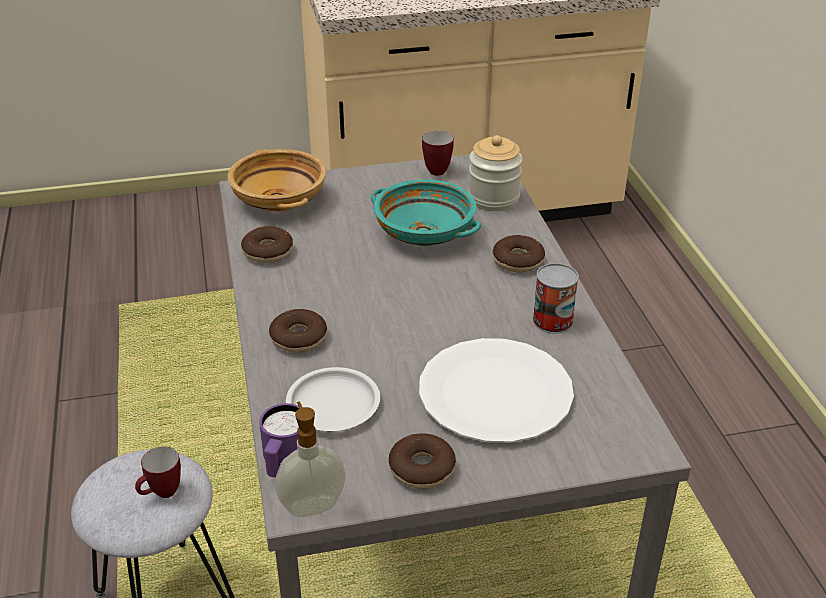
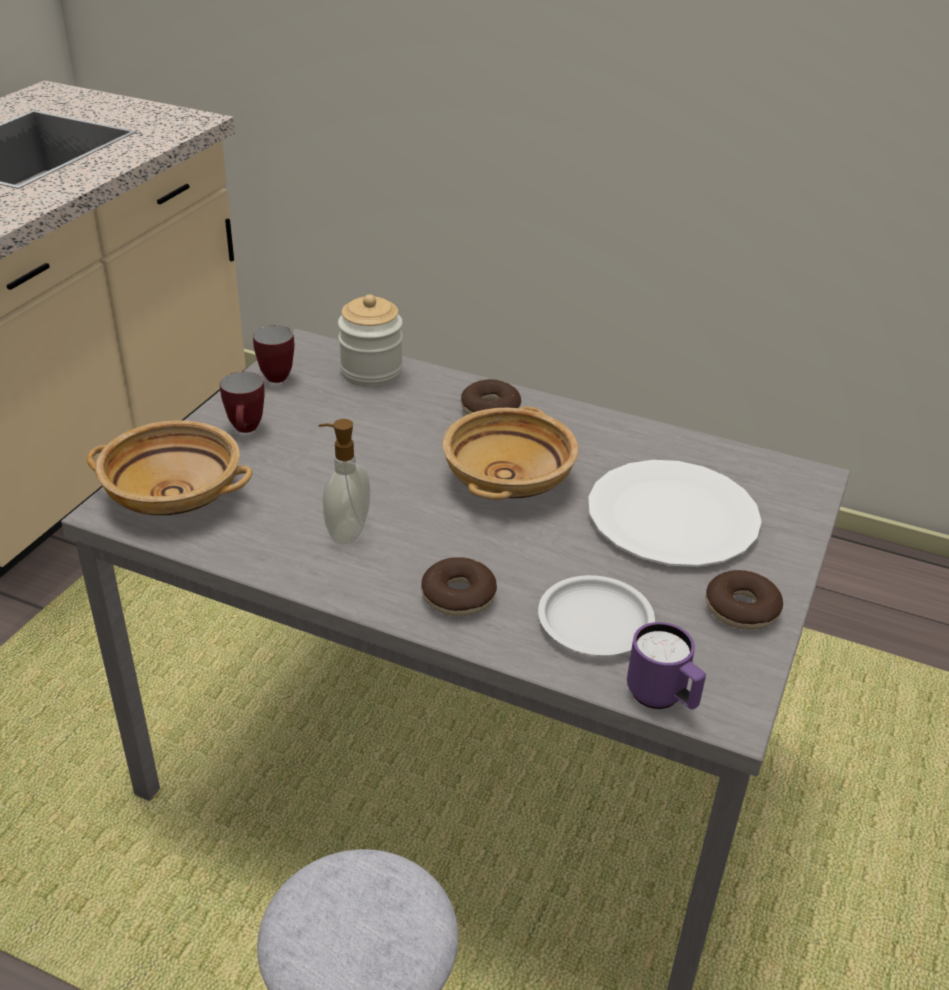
camera: 55 degrees left, 0 degrees up
(162, 494) = (386, 903): mug -> mug (246, 430)
(268, 252) = (268, 548): donut -> none
(312, 505) = (738, 705): soap dispenser -> soap dispenser (346, 531)
(425, 233) = (375, 435): turquoise bowl -> none
(445, 304) = (508, 480): none -> beige bowl
(552, 321) = (601, 437): can -> none

